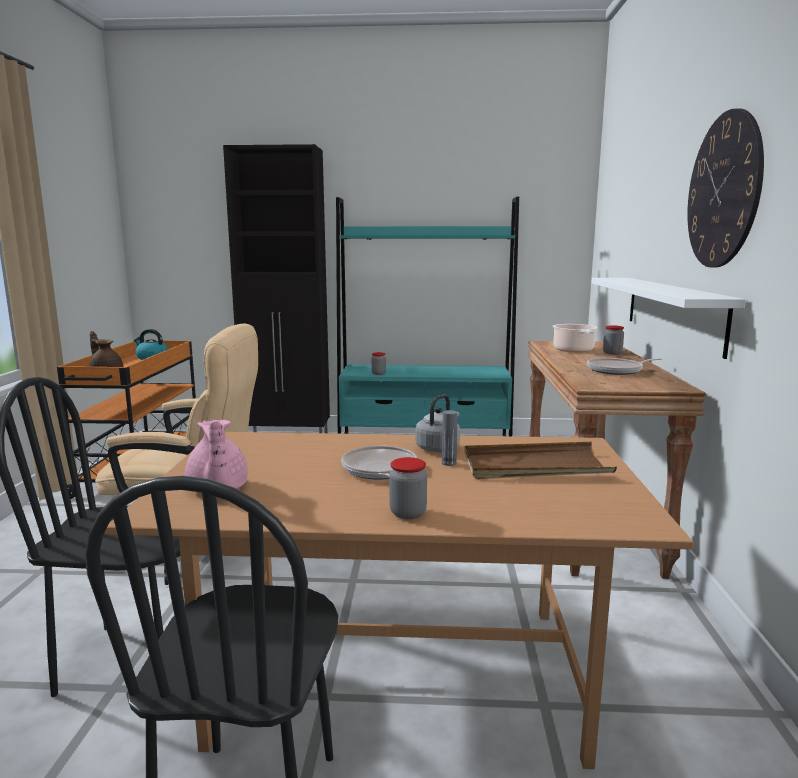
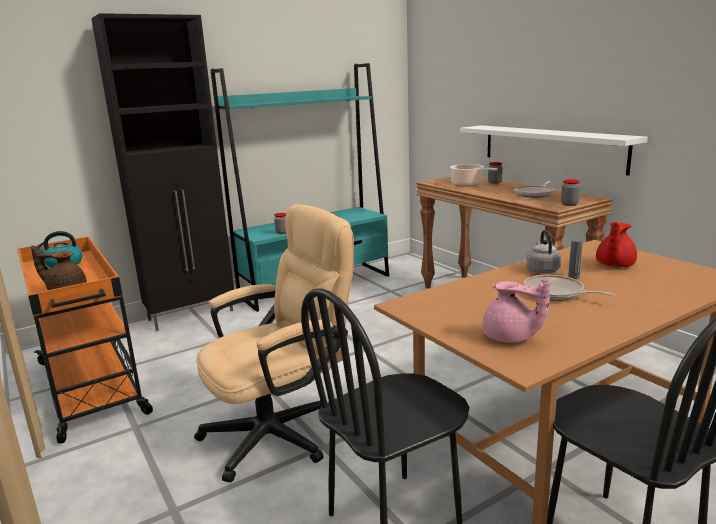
camera: 35 degrees left, 5 degrees up
(408, 513) = (639, 310): jar -> jar (569, 204)
(534, 466) = (614, 265): brown tray -> red teapot
(723, 190) = (610, 66): wall clock -> none

